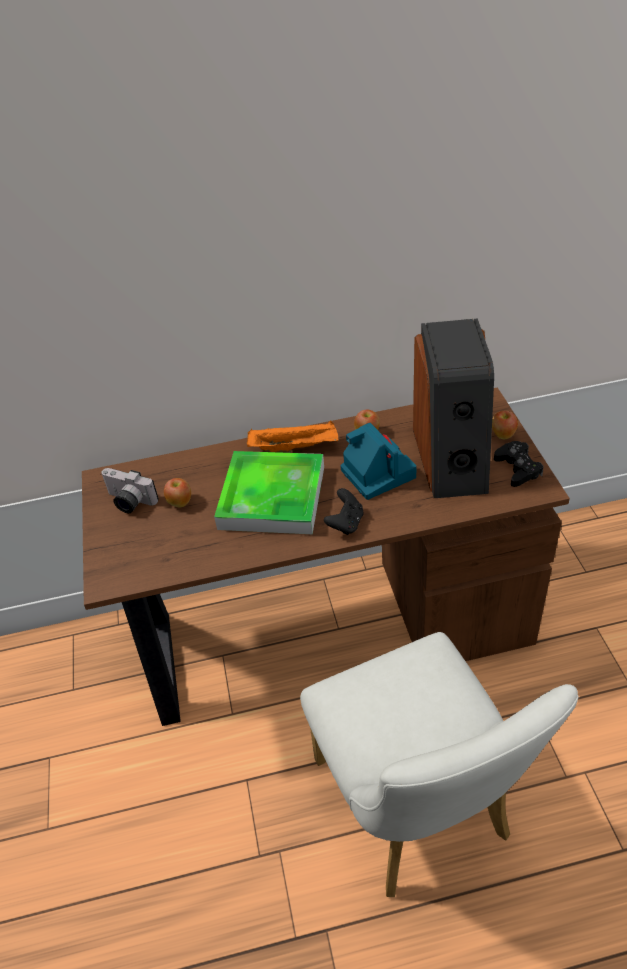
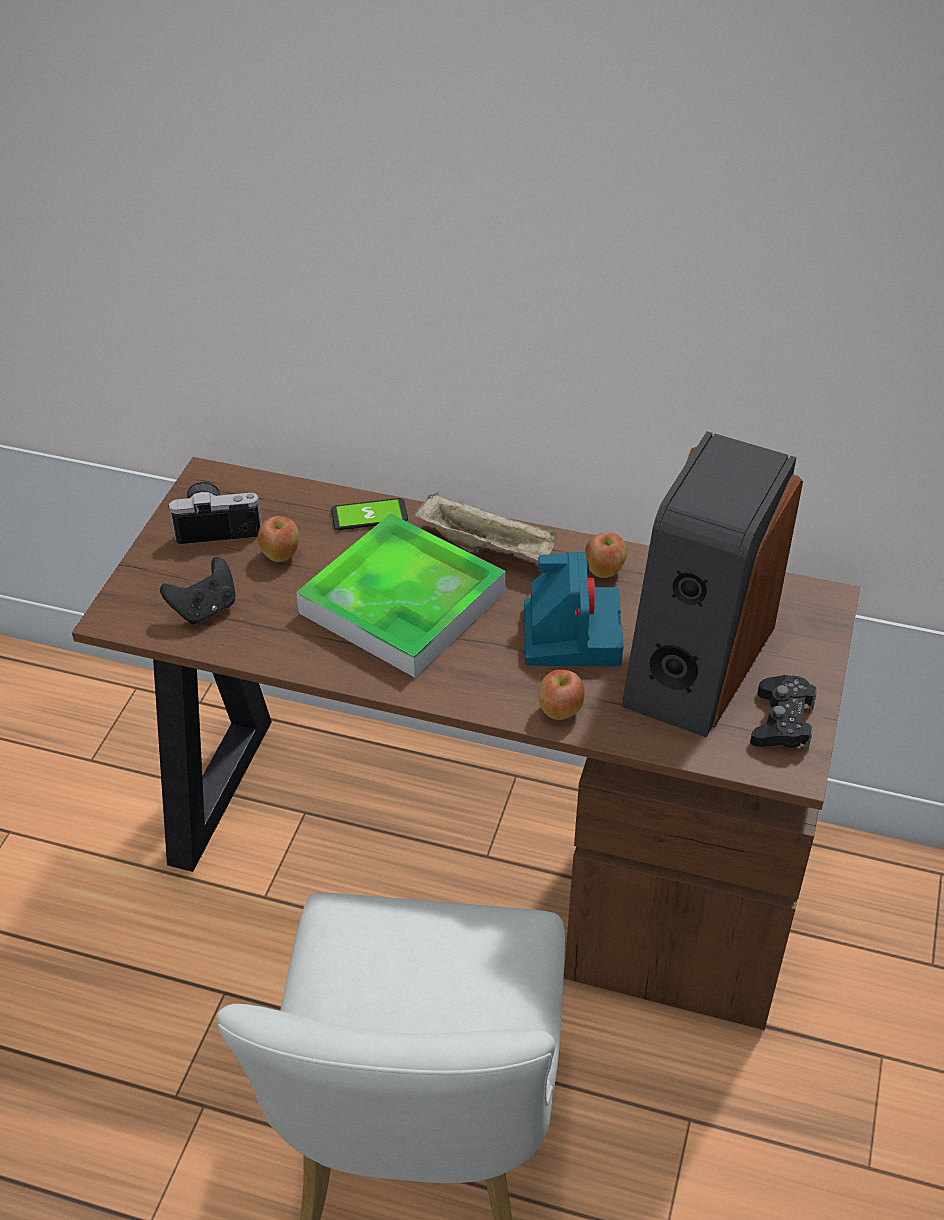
camera: 25 degrees right, 0 degrees up
(128, 502) = (218, 525): camera -> camera turned 120 degrees clockwise
(215, 459) = (369, 515): none -> phone
(295, 447) = (488, 546): orange tray -> beige tray
(346, 523) = (470, 684): black game controller -> black game controller (205, 609)
(502, 435) = (803, 662): apple -> apple (560, 710)

